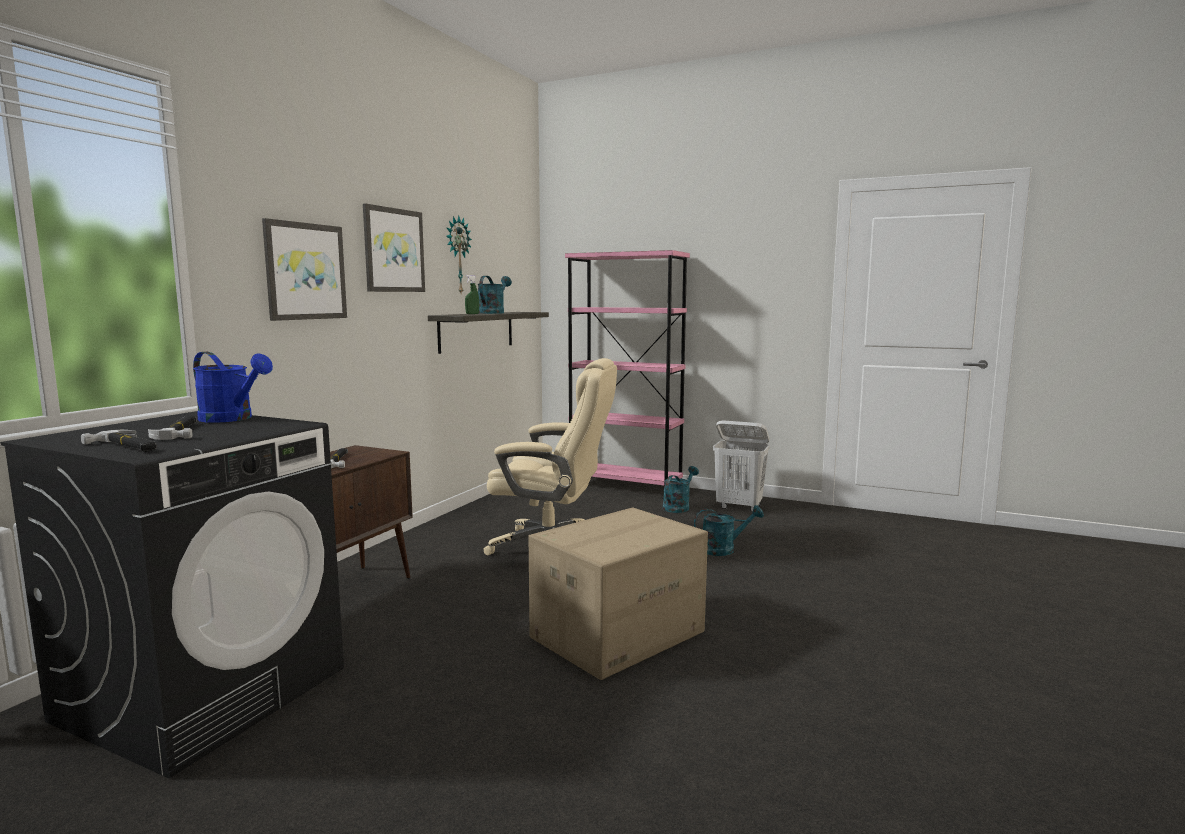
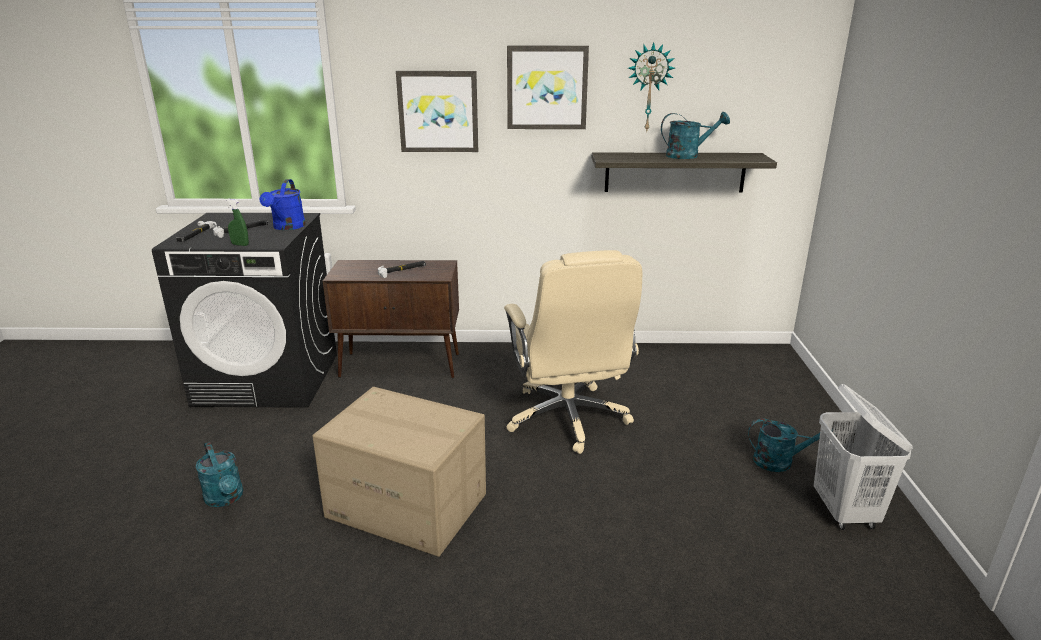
camera: 65 degrees right, 15 degrees up
(472, 314) = (642, 156): green spray bottle -> green spray bottle (240, 245)
(625, 487) = (803, 407): pink bookcase -> none
(723, 549) = (668, 528): turquoise watering can -> turquoise watering can (226, 499)

